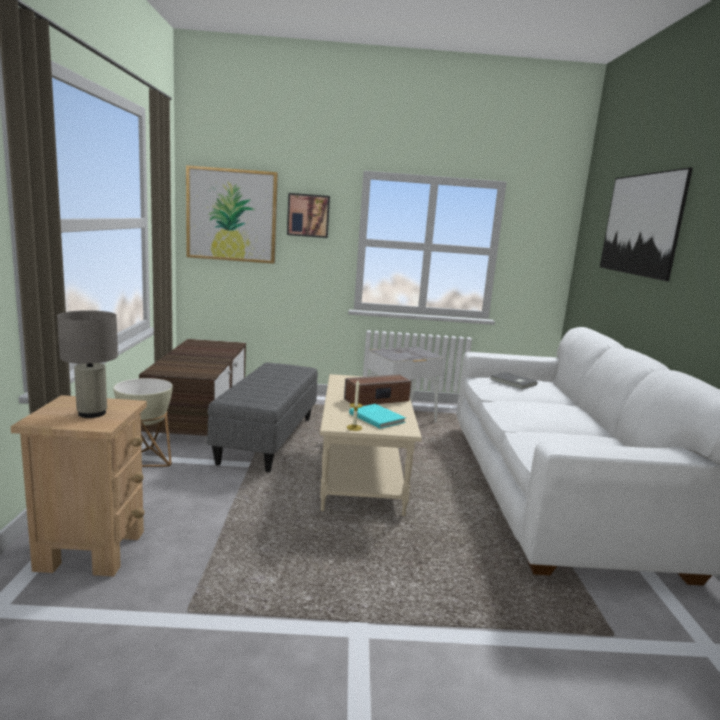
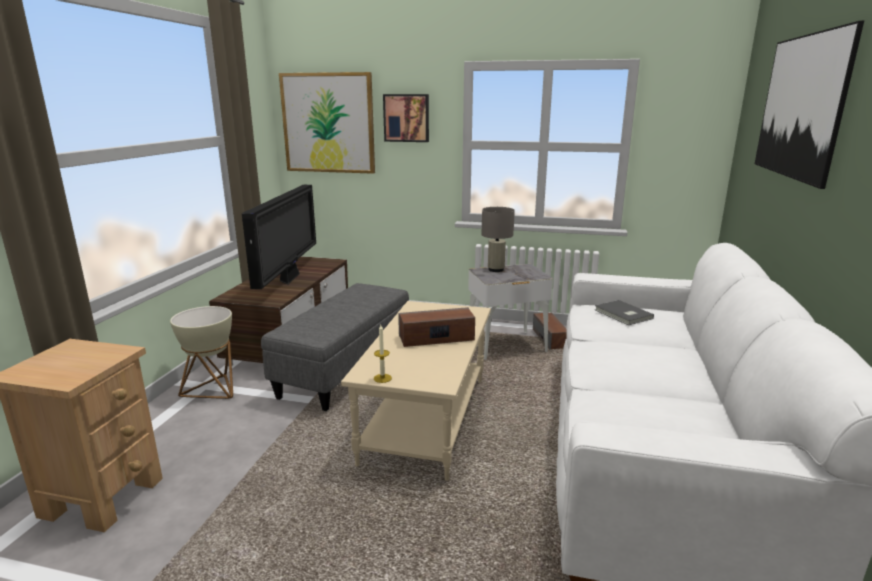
camera: 15 degrees right, 5 degrees up
(92, 413) = (74, 365): grey table lamp -> grey table lamp (496, 270)
(204, 356) = (290, 278): none -> television
(377, 417) = (420, 363): turquoise book -> none
(433, 412) = (550, 338): none -> speaker

